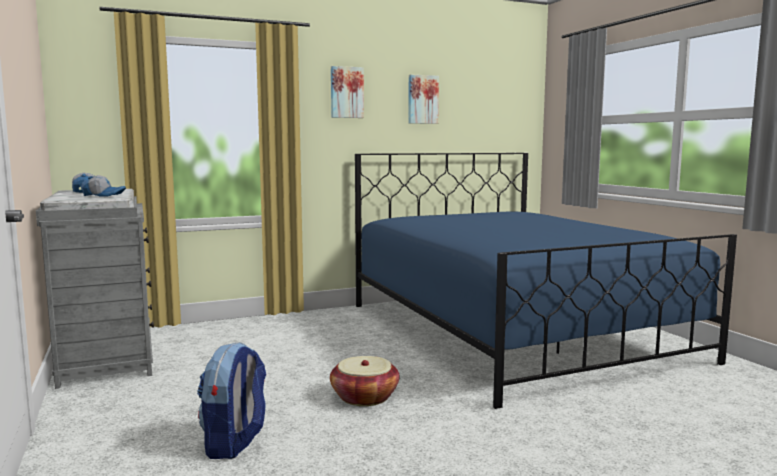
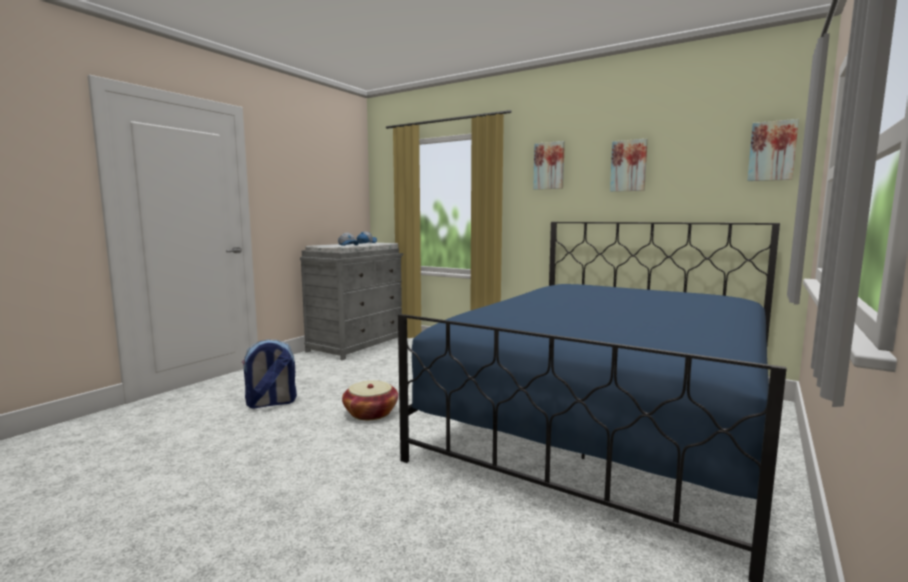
camera: 55 degrees right, 0 degrees up
(518, 97) = (772, 151): none -> picture

